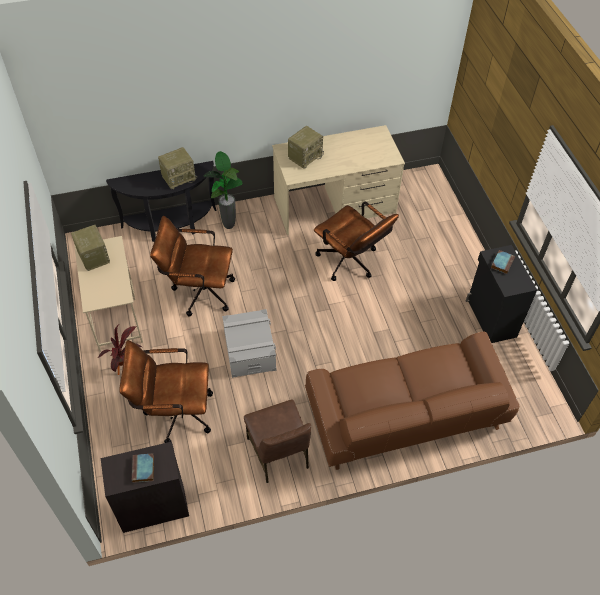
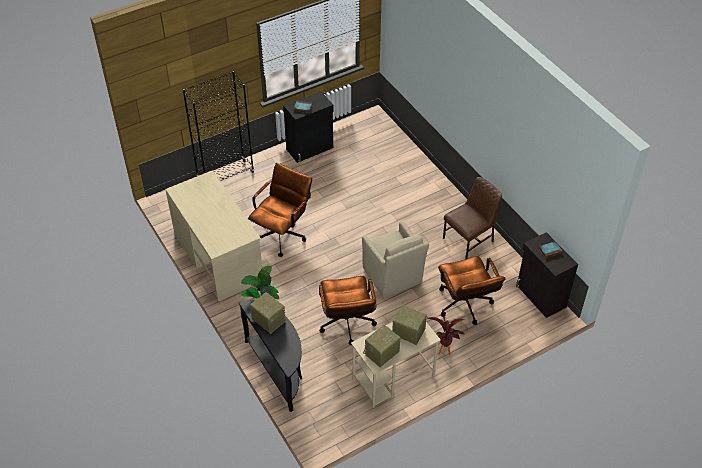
camera: 105 degrees left, 5 degrees down
(249, 351) = (393, 276): grey storage box -> beige armchair
(305, 156) = (221, 233): radio -> radio (407, 332)
(404, 415) = (410, 182): brown sofa -> none
(457, 229) = (225, 176): none -> black bookcase

